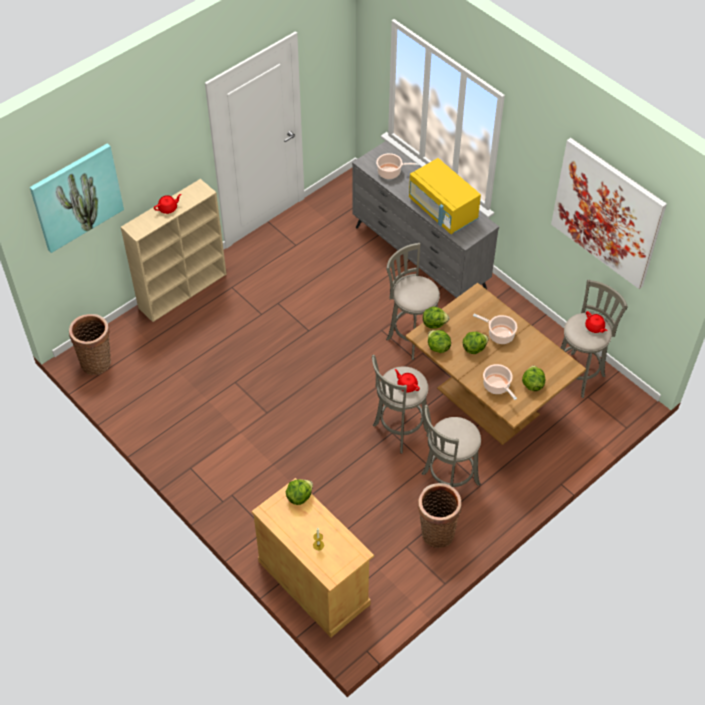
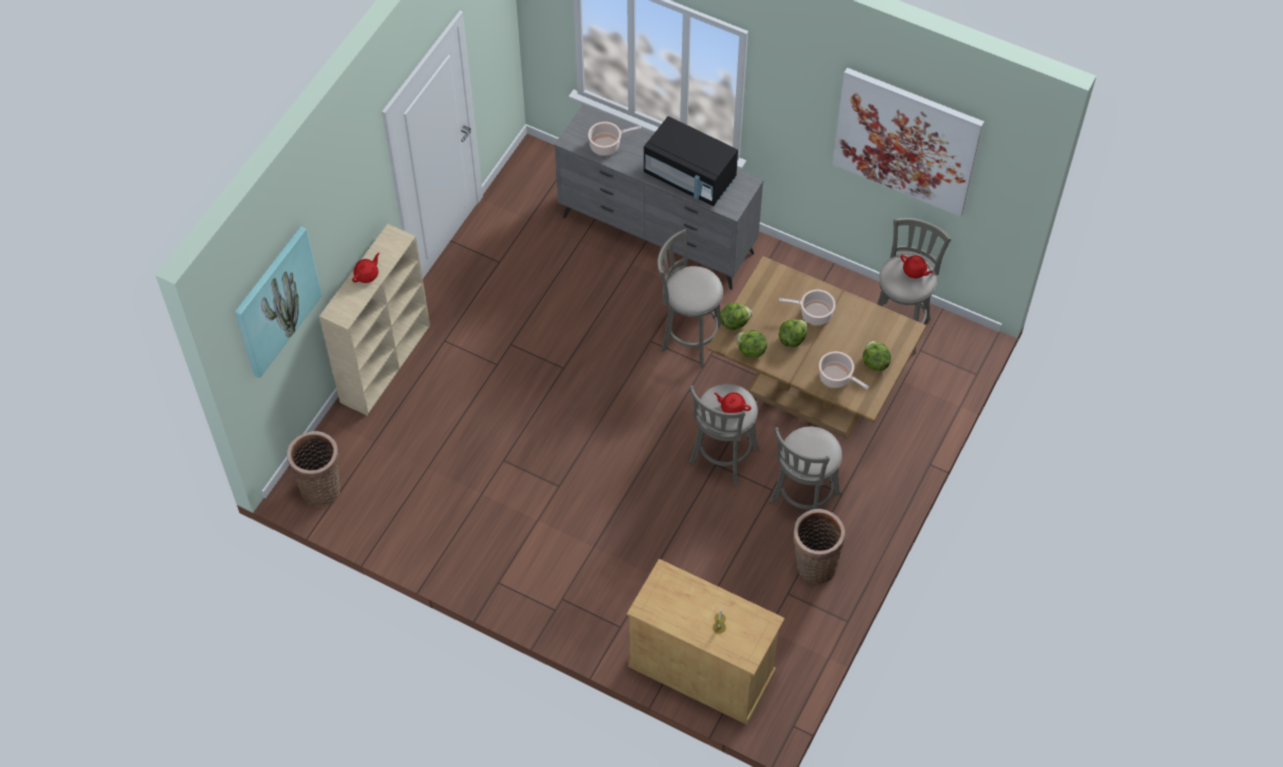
camera: 20 degrees left, 5 degrees up
(299, 496) = (673, 579): lettuce -> none
(443, 210) = (690, 177): yellow microwave -> black microwave

